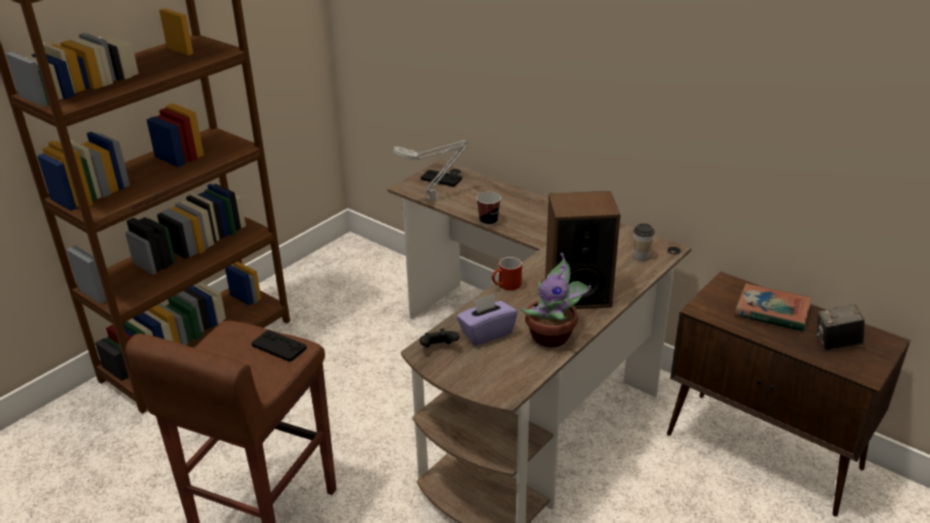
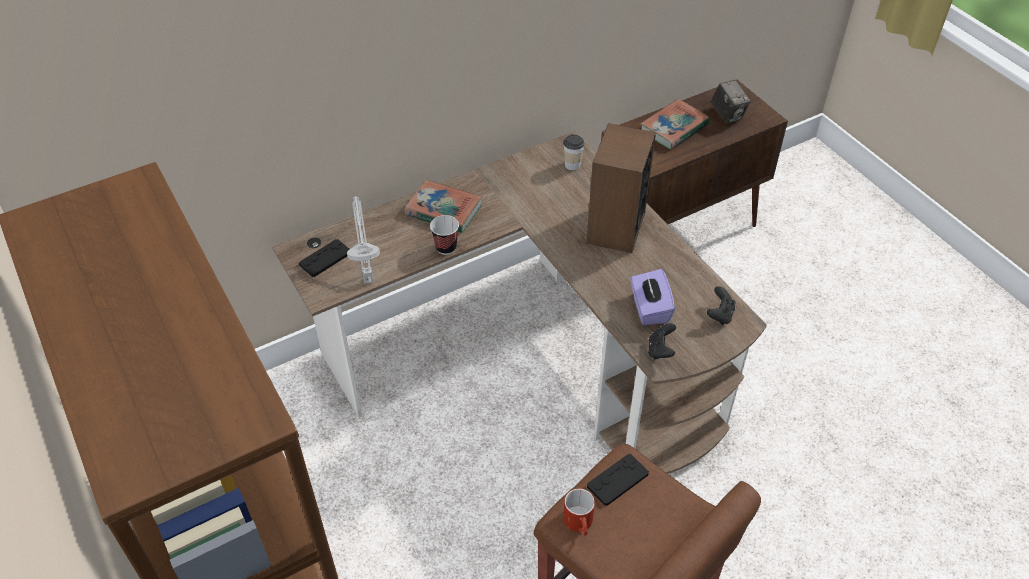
camera: 70 degrees left, 15 degrees up
(505, 376) = (720, 315): none -> black game controller
(506, 286) = (577, 271): red mug -> red mug (580, 524)
(529, 210) = (444, 210): none -> book
(553, 337) = (674, 265): potted plant -> none
(836, 343) = (727, 115): camera -> camera turned 45 degrees counterclockwise

